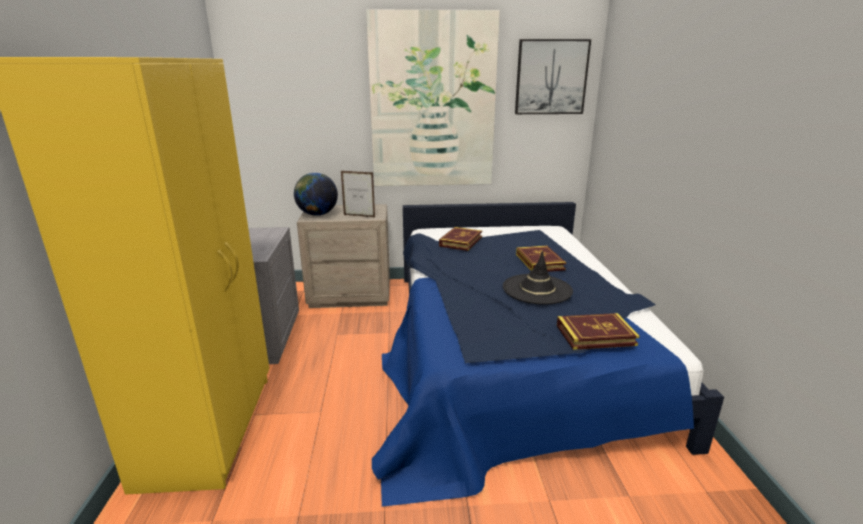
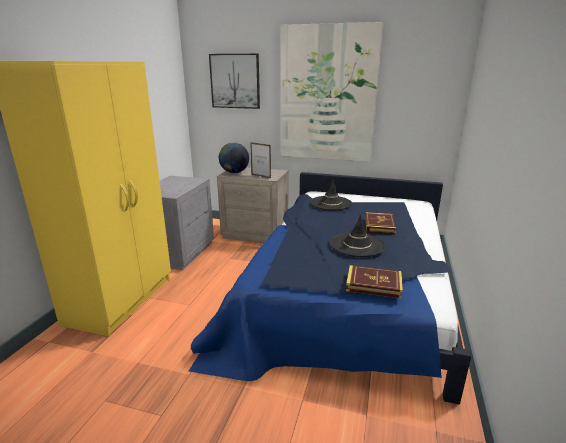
camera: 20 degrees right, 0 degrees up
(461, 241) = (330, 203): book -> black hat
(551, 77) = (426, 76): picture -> picture (235, 81)

